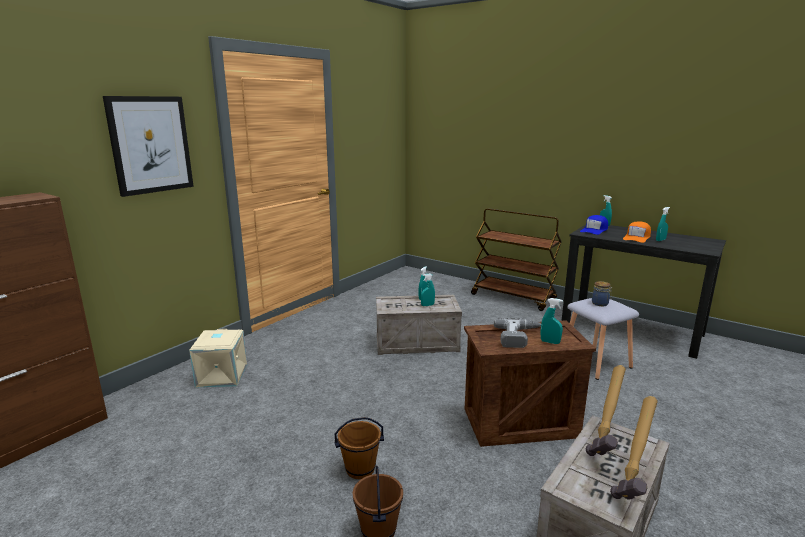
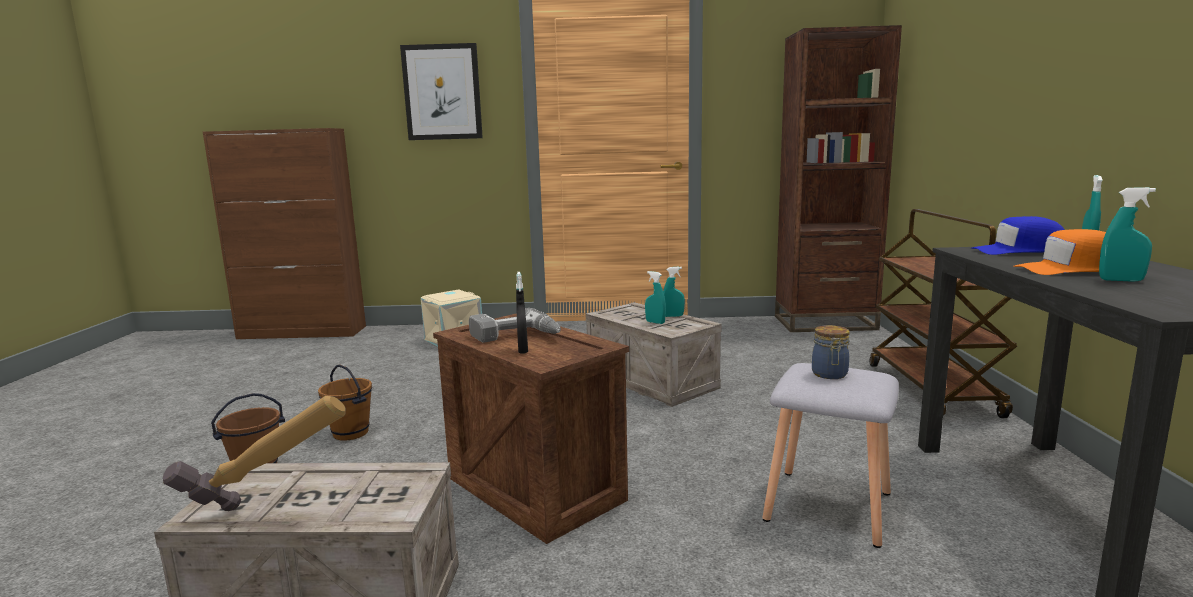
camera: 55 degrees right, 5 degrees down
(404, 276) = (825, 323): none -> brown bookcase
(550, 342) = (523, 350): turquoise spray bottle -> black spray bottle
(607, 444) = (369, 484): hammer -> none

